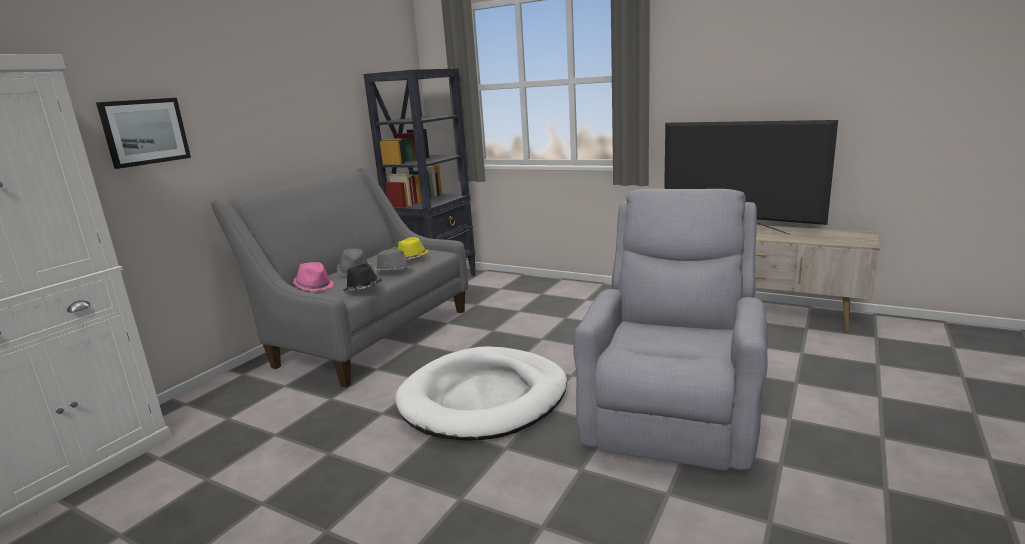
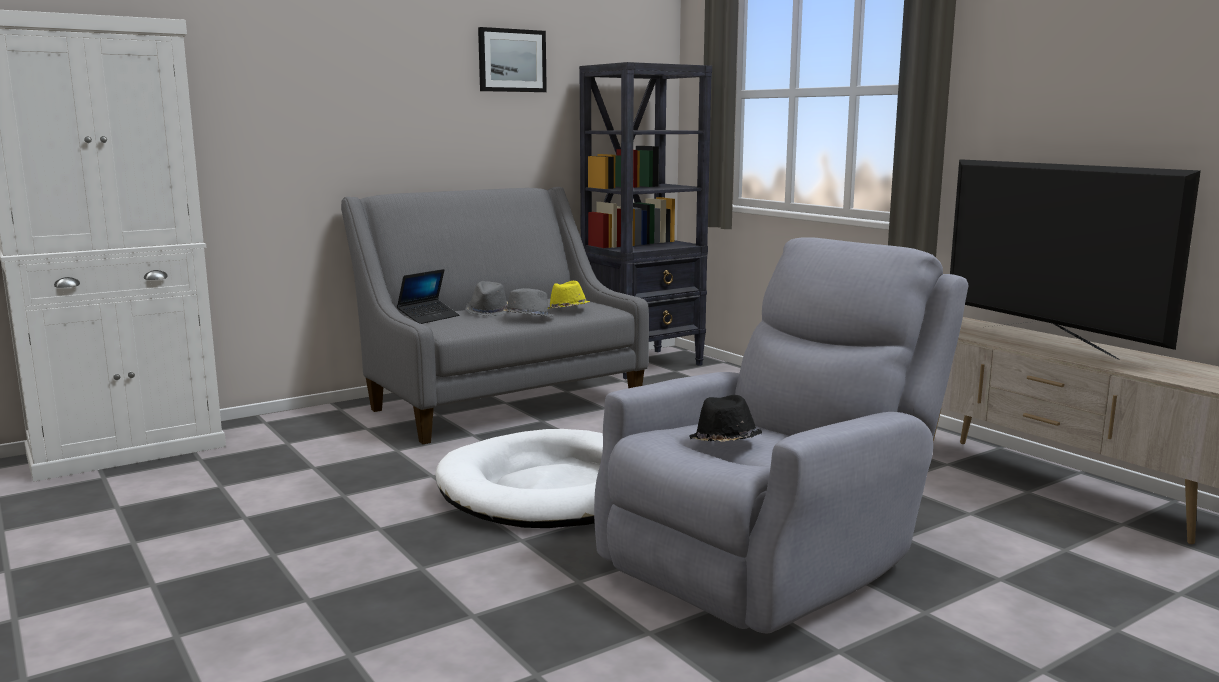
camera: 25 degrees right, 5 degrees down
(145, 132) = (281, 110): picture -> picture (512, 60)
(314, 286) = (428, 317): pink hat -> laptop
(363, 289) = (471, 328): black hat -> black hat (724, 442)

